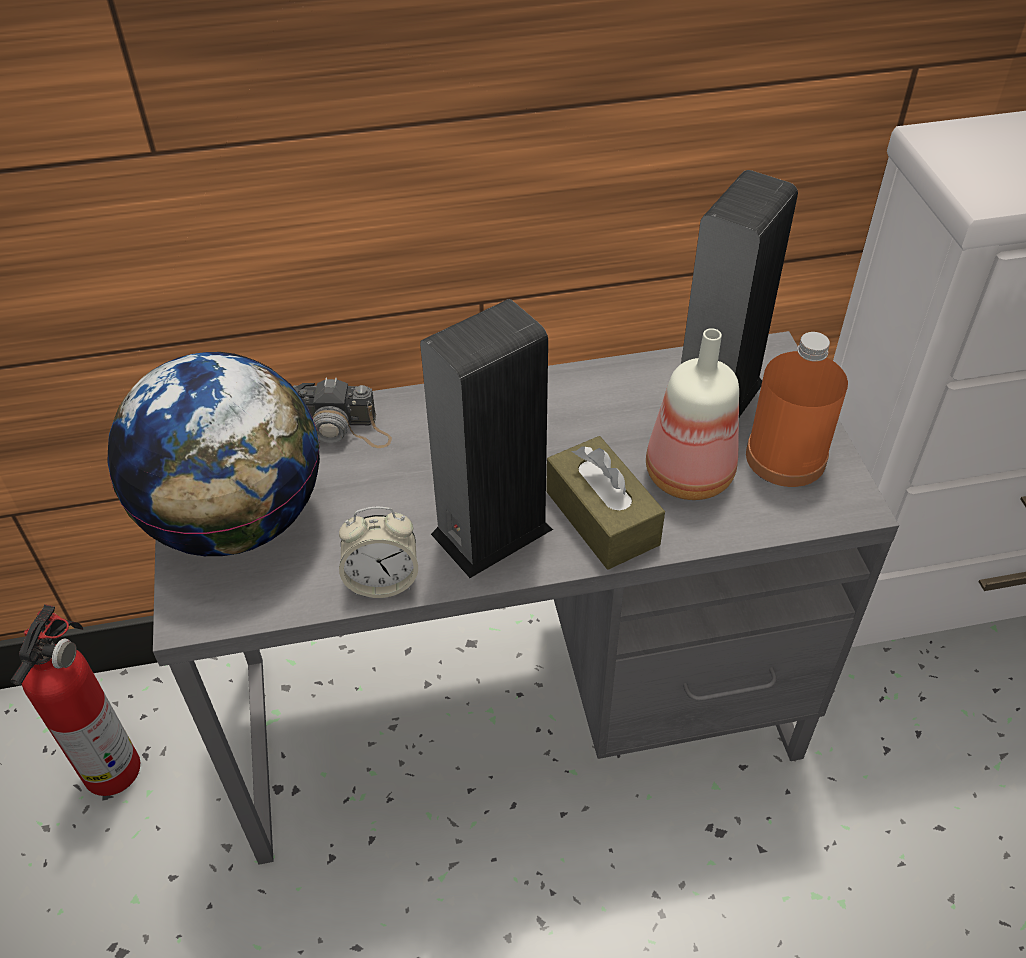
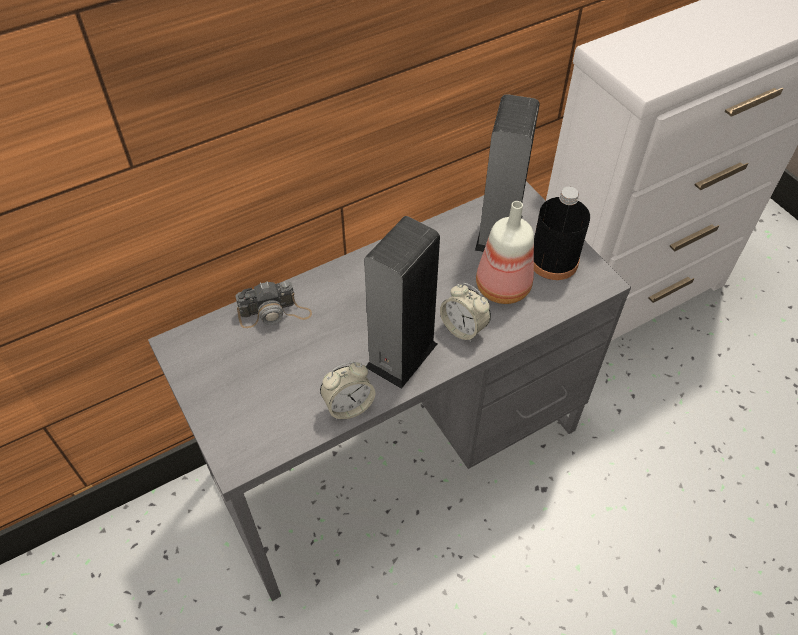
camera: 20 degrees left, 5 degrees up
(114, 766) = (147, 570): fire extinguisher -> none
(235, 521) = (235, 393): globe -> none
(602, 518) = (463, 328): brown tissue box -> alarm clock
(785, 457) = (553, 261): orange bottle -> black bottle

